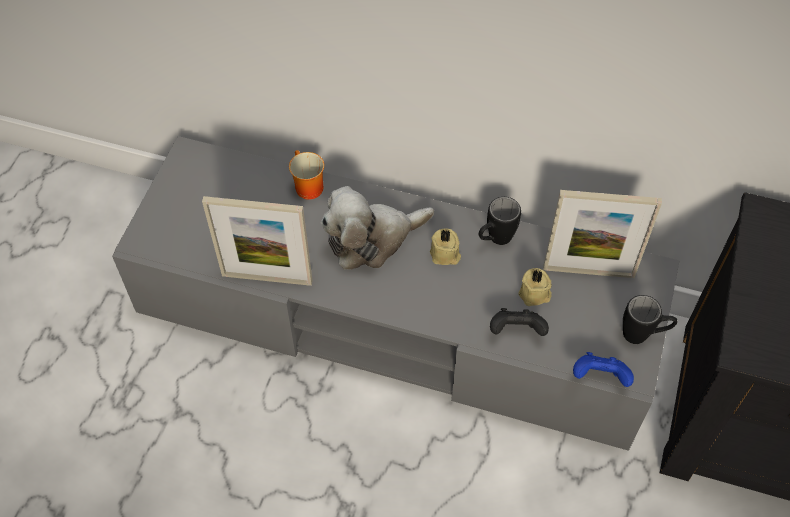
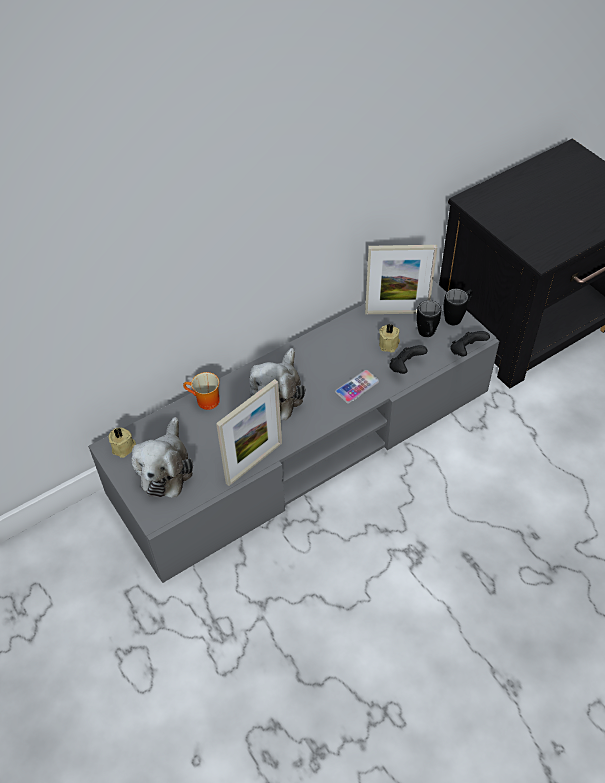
camera: 50 degrees left, 5 degrees down
(201, 211) = (166, 468): none -> plush toy
(445, 255) = (324, 366): beige candle -> beige candle (124, 448)
(445, 303) = (357, 387): none -> phone
(494, 240) = (336, 338): black mug -> black mug (427, 335)
(588, 271) = (396, 312): picture frame -> picture frame turned 45 degrees clockwise
(599, 377) = (466, 351): blue game controller -> black game controller

